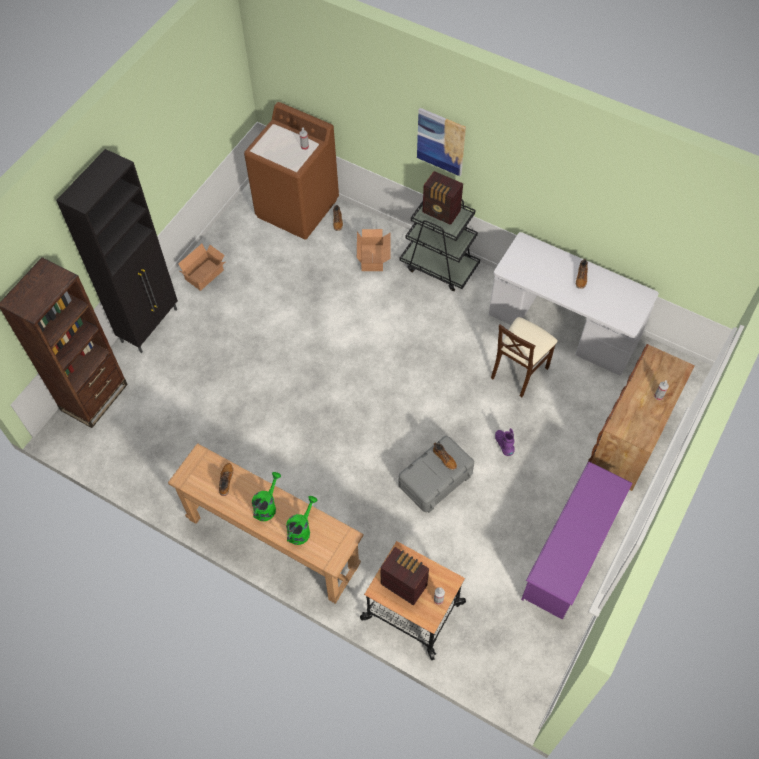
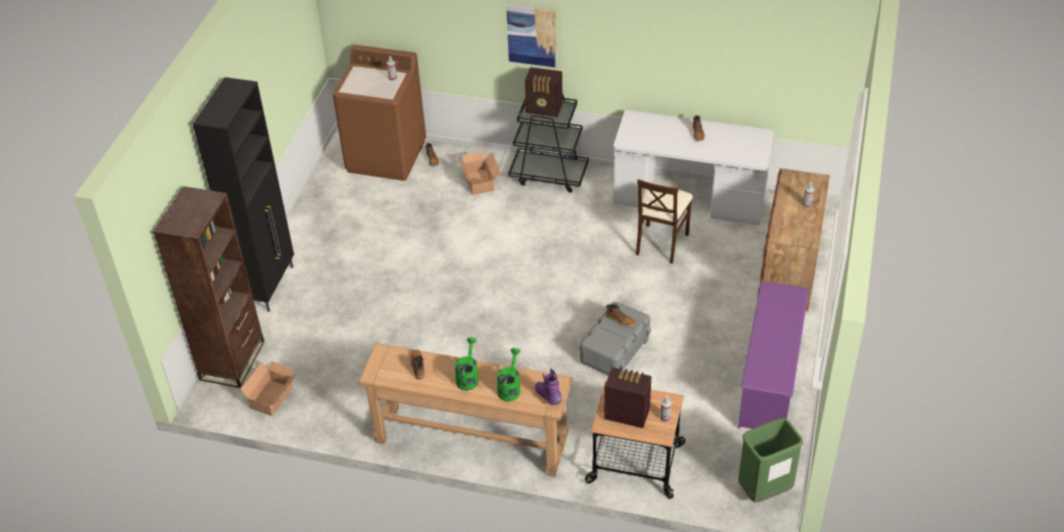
camera: 15 degrees left, 15 degrees down
(206, 275) = (312, 231): cardboard box -> cardboard box (273, 397)
(504, 445) = (670, 306): purple boot -> purple boot (548, 397)
(522, 676) = (764, 491): none -> green trash can

